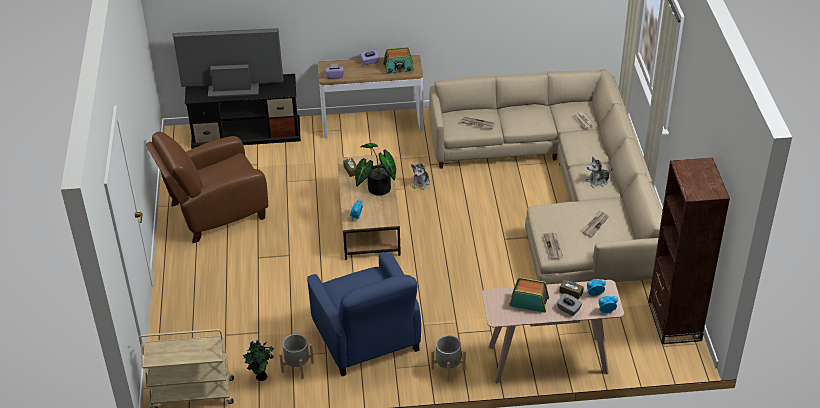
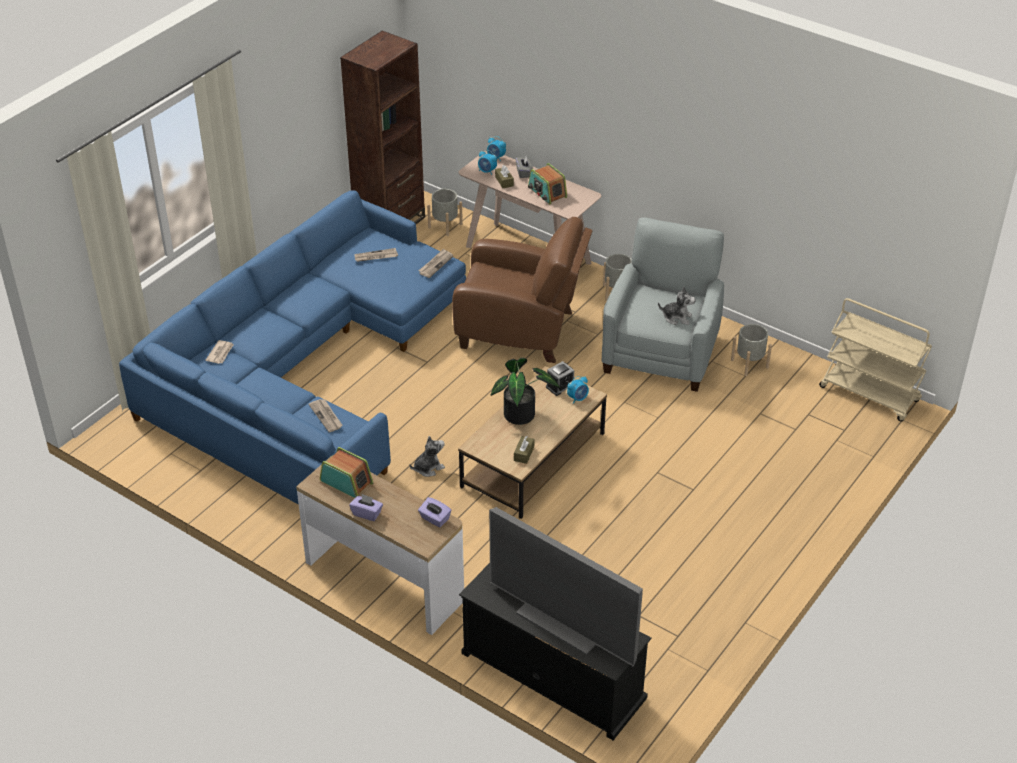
camera: 140 degrees left, 0 degrees up
(214, 212) = (696, 576): brown armchair -> brown armchair (521, 331)
(261, 377) = (791, 373): potted plant -> none
(366, 338) = (661, 352): blue armchair -> grey armchair
(375, 218) = (560, 386): none -> alarm clock
(563, 190) = (303, 372): beige sofa -> blue sofa
(598, 181) = (309, 291): plush toy -> plush toy (677, 317)
(637, 346) = (445, 226): none -> grey planter

